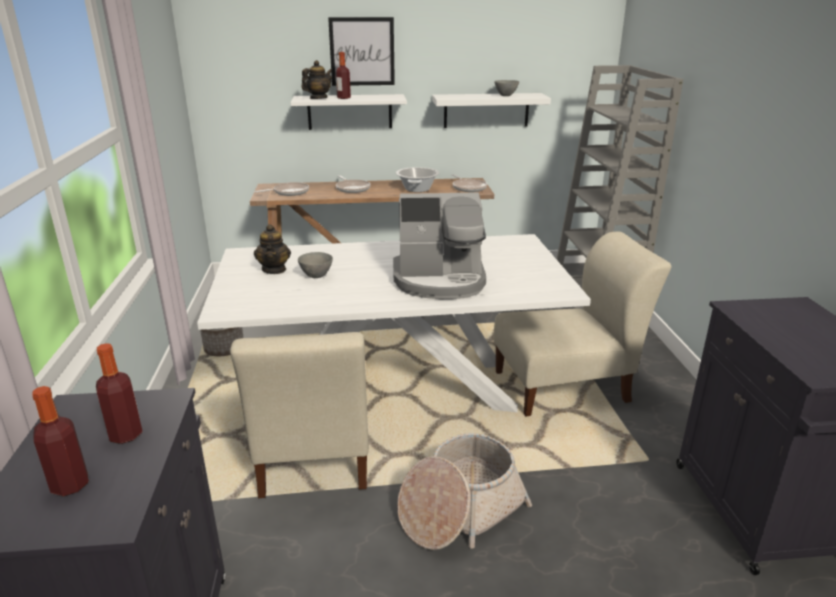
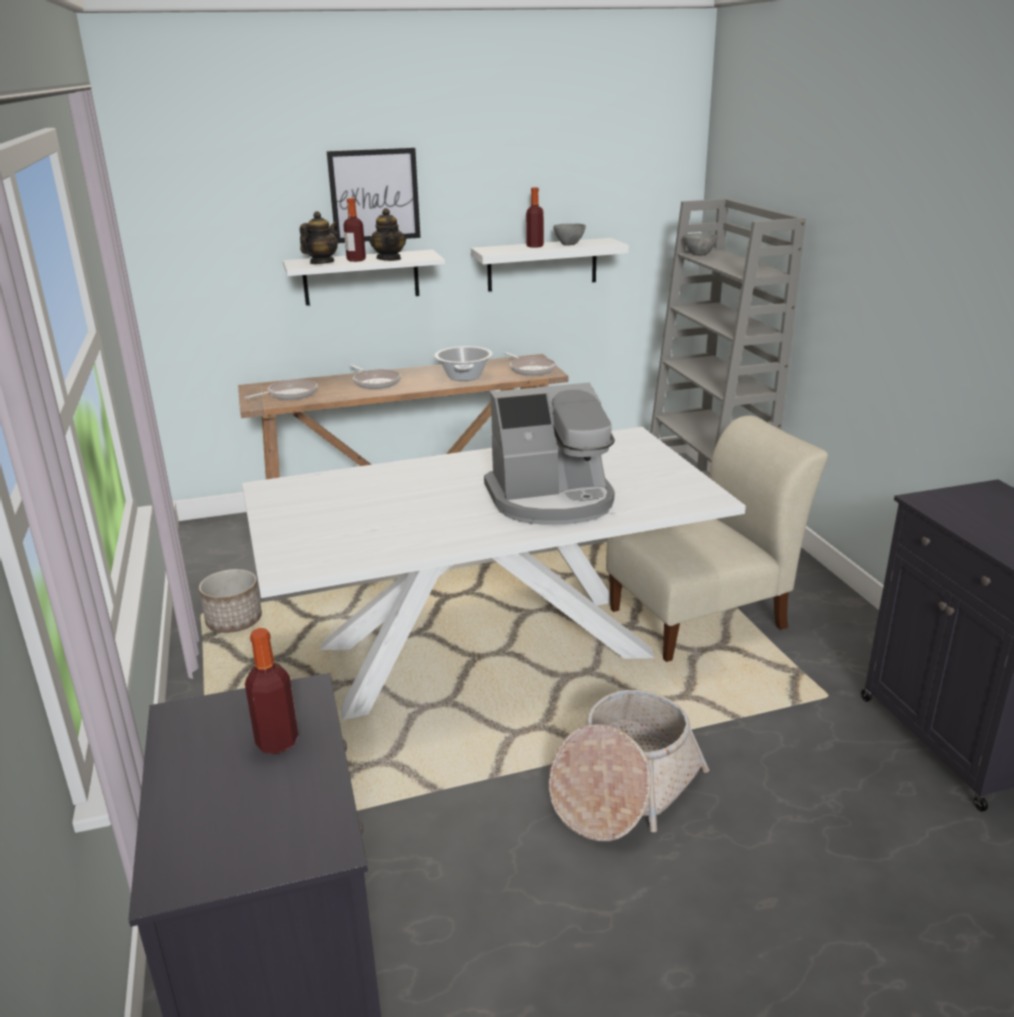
camera: 10 degrees left, 0 degrees up
(70, 485) = (244, 812): bottle -> bottle (535, 246)
(274, 269) = (326, 506): teapot -> teapot (389, 259)
(313, 455) = (413, 746): beige chair -> none
(317, 276) = (388, 509): grey bowl -> grey bowl (700, 255)

